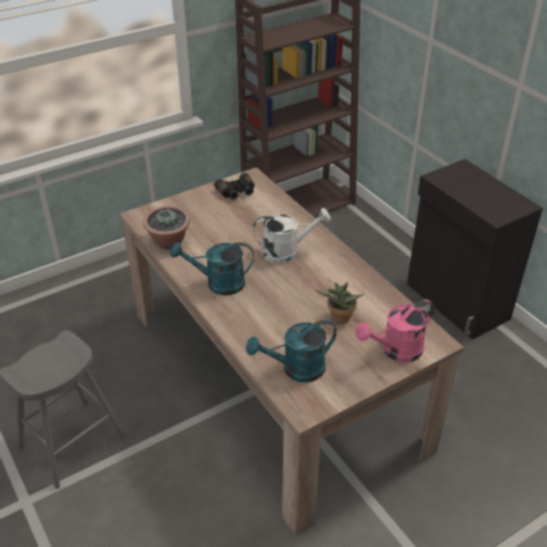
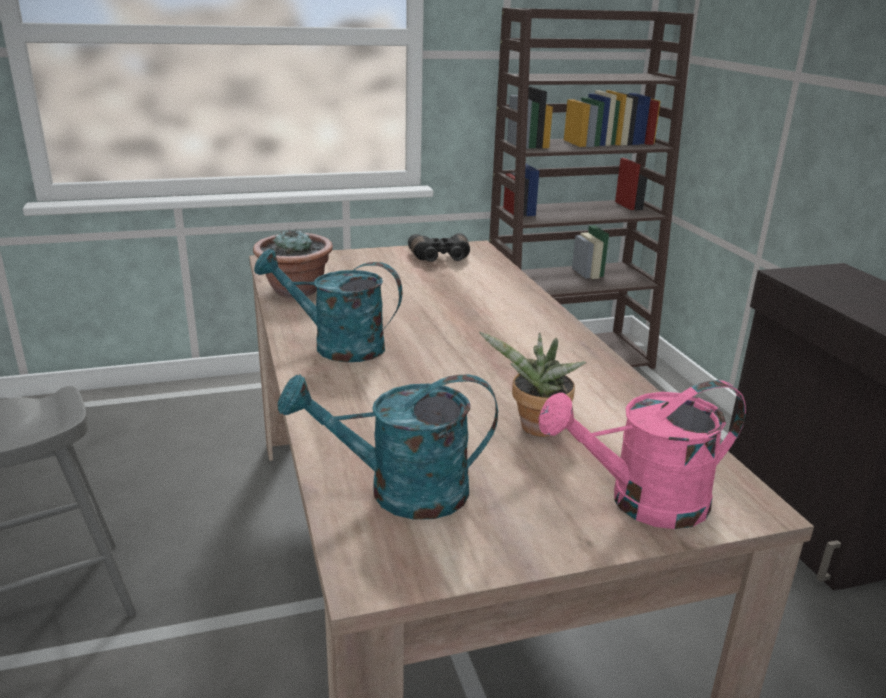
camera: 15 degrees right, 15 degrees down
(287, 252) = (483, 327): white watering can -> none

